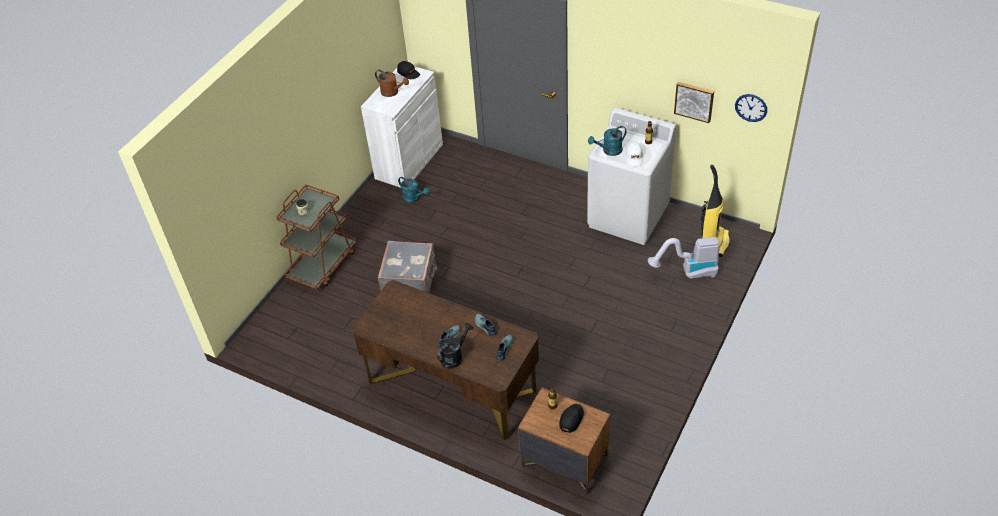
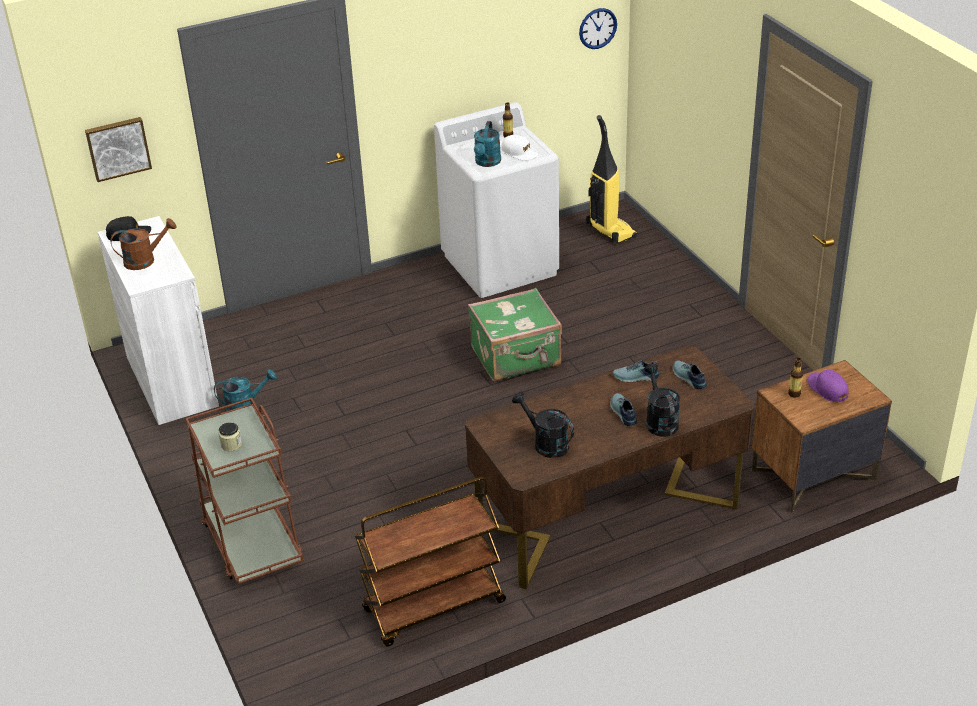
camera: 55 degrees left, 10 degrees down
(330, 356) = (433, 607): none -> brown cart
(397, 321) = (545, 443): none -> black watering can
(411, 283) = (394, 475): grey suitcase -> none
(549, 273) = (516, 357): none -> green suitcase
(571, 419) = (827, 389): black cap -> purple cap
(687, 272) = (632, 267): vacuum cleaner -> none
(694, 101) = (530, 57): picture -> picture (118, 148)

